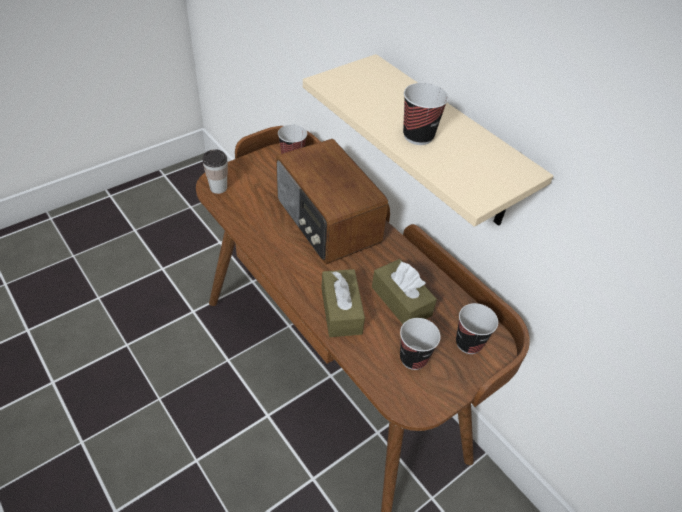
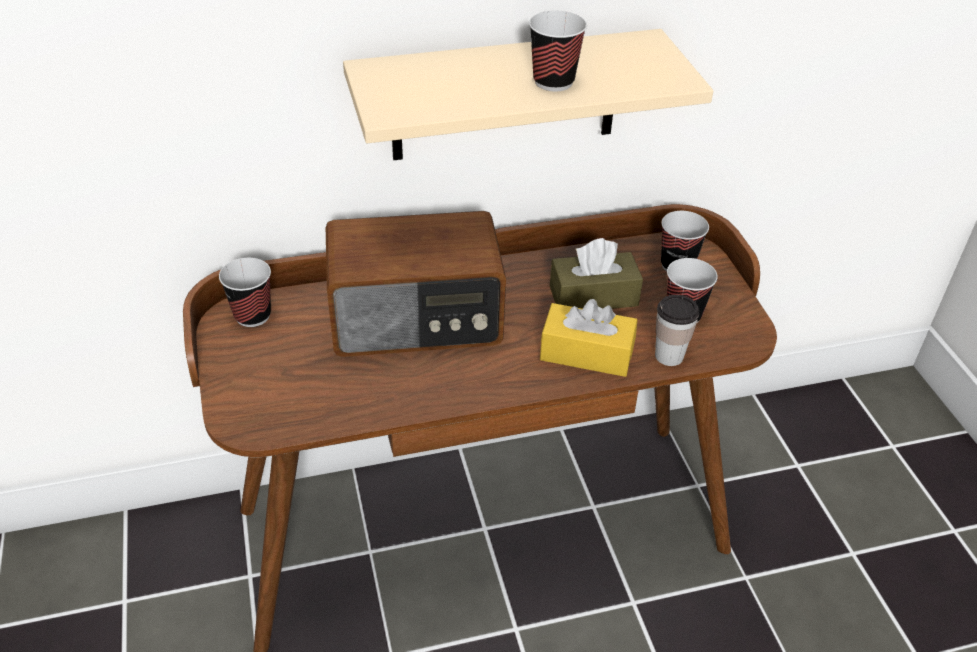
camera: 65 degrees left, 5 degrees down
(218, 188) = (261, 419): cup -> cup (669, 356)
(341, 310) = (586, 353): brown tissue box -> yellow tissue box

